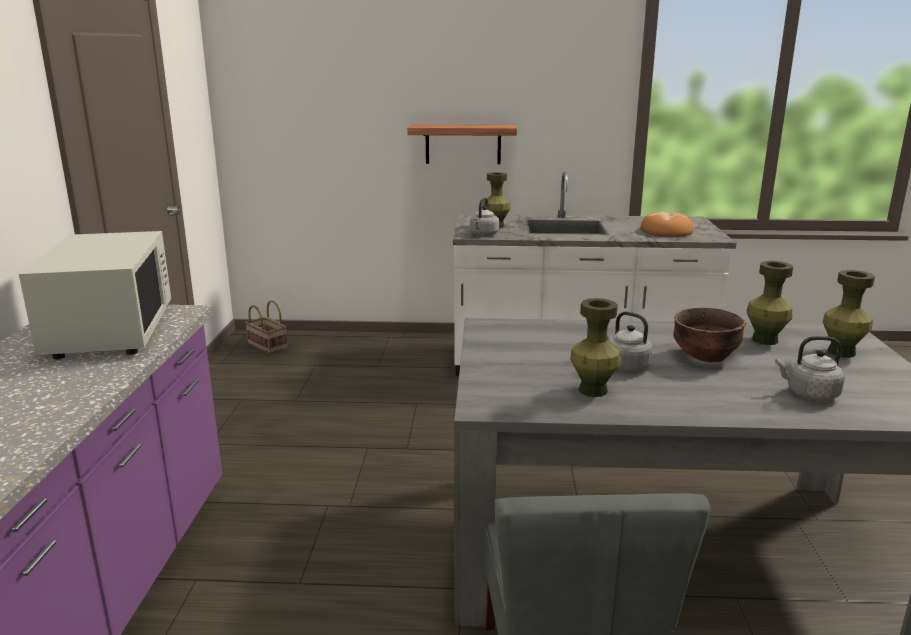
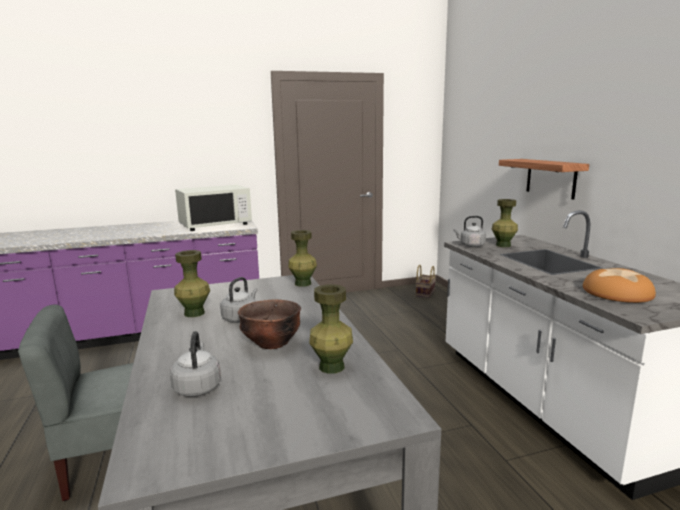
camera: 70 degrees right, 5 degrees down
(841, 352) = (319, 409): green vase -> green vase (303, 283)

